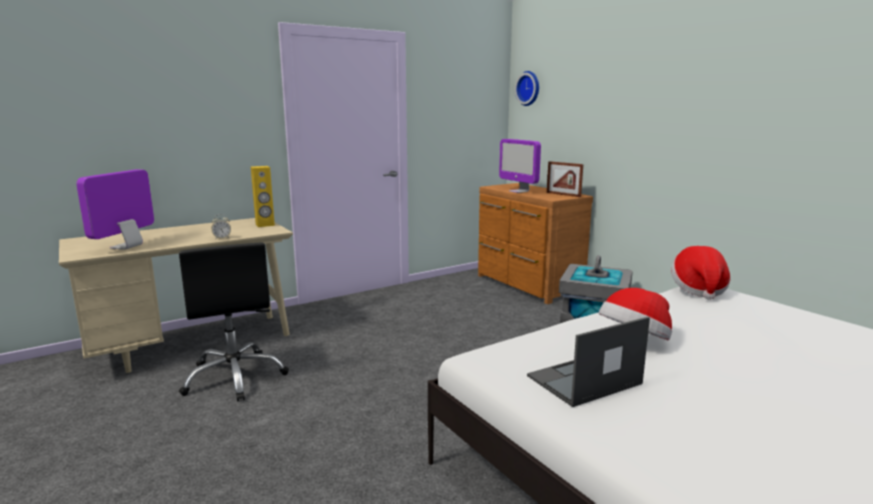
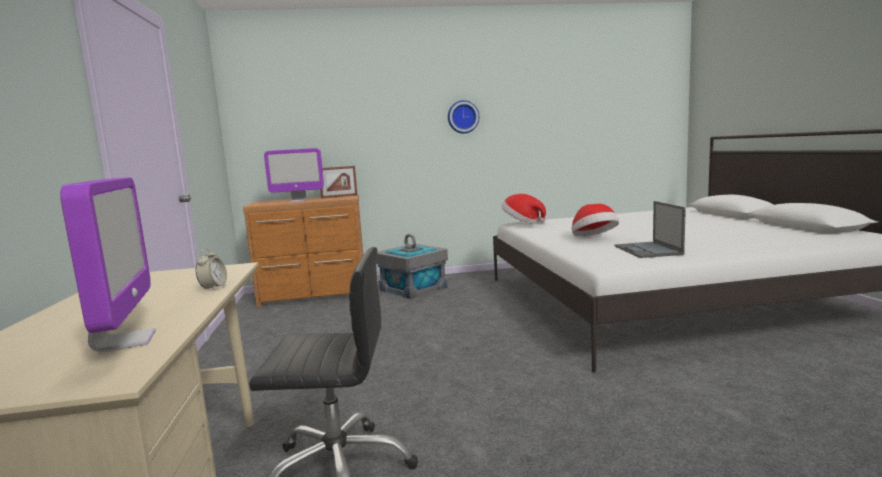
camera: 65 degrees left, 5 degrees down
(126, 246) = (125, 341): monitor -> monitor turned 150 degrees counterclockwise
(265, 225) = (178, 272): yellow speaker -> none
(529, 88) = (252, 103): wall clock -> wall clock (463, 117)

